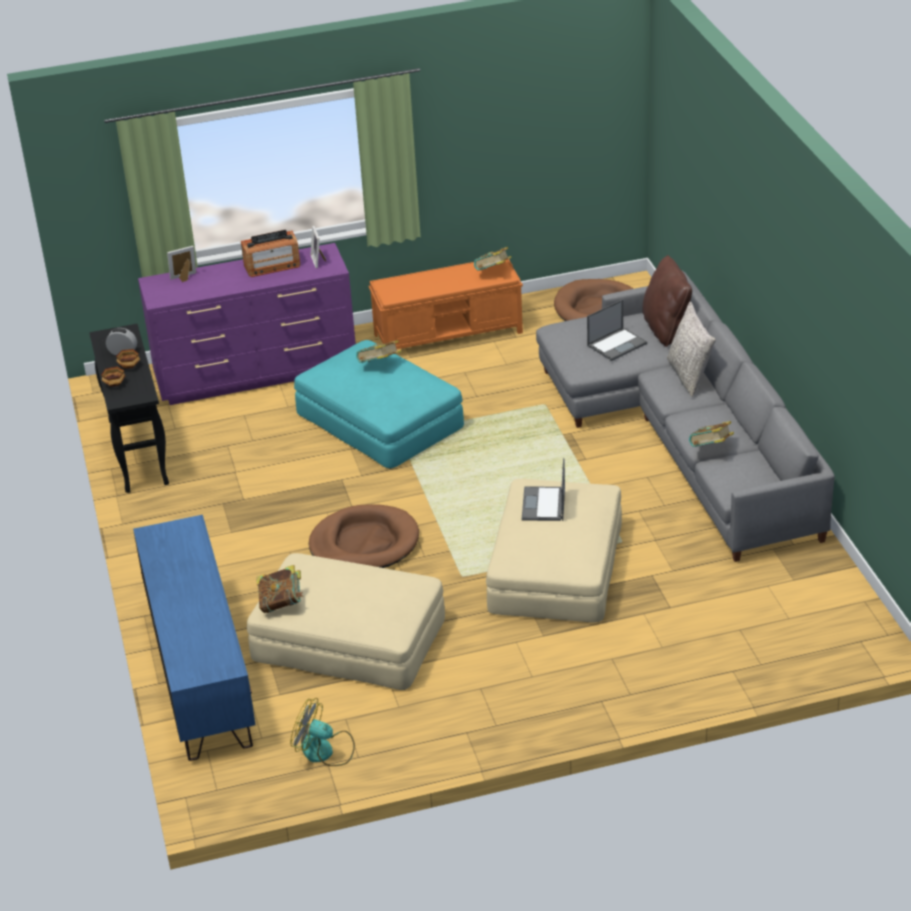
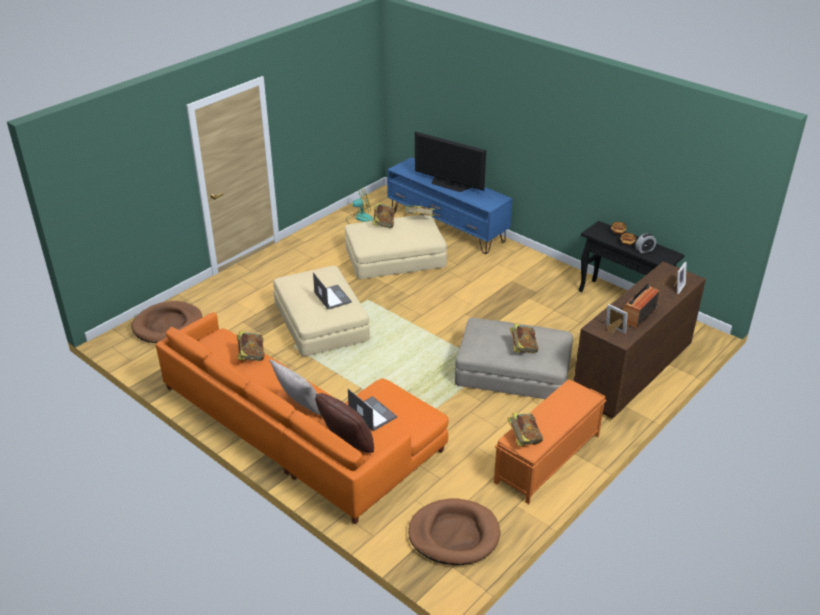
camera: 145 degrees right, 0 degrees up
(190, 593) = (449, 185): none -> television
(257, 374) = (631, 373): purple dresser -> brown dresser
(351, 608) = (383, 224): none -> book
(364, 543) = (436, 298): brown dog bed -> brown dog bed (168, 325)
(379, 420) = (513, 370): turquoise ottoman -> beige ottoman
(617, 344) = (372, 414): laptop -> laptop turned 120 degrees clockwise
(684, 435) = (301, 433): grey sofa -> orange sofa

